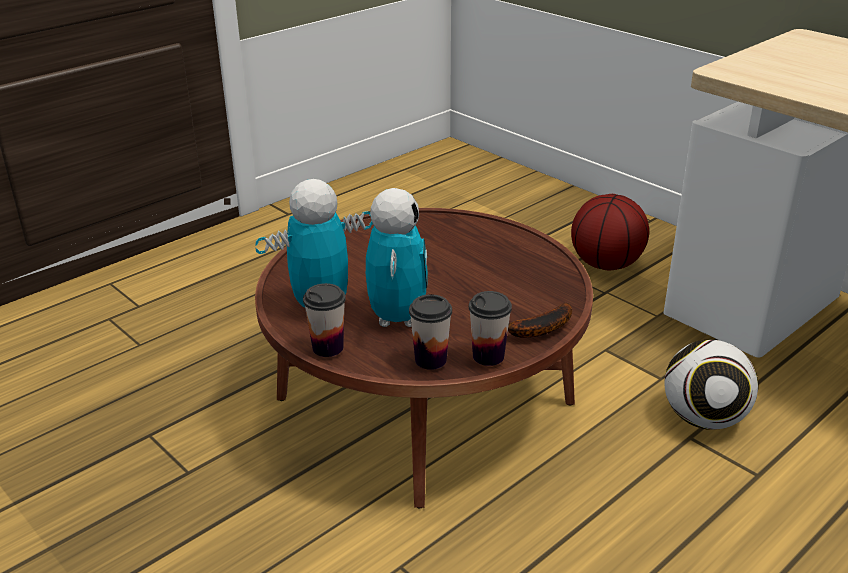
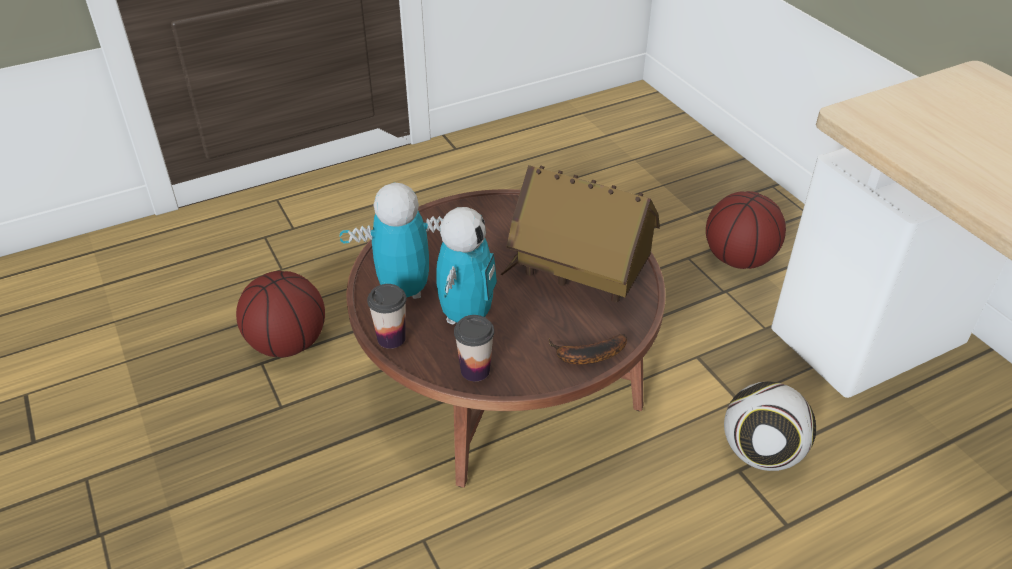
camera: 15 degrees right, 10 degrees up
(172, 412) = (287, 344): none -> basketball
(488, 356) = (528, 377): cup -> none
(494, 269) = (579, 277): none -> toy house

